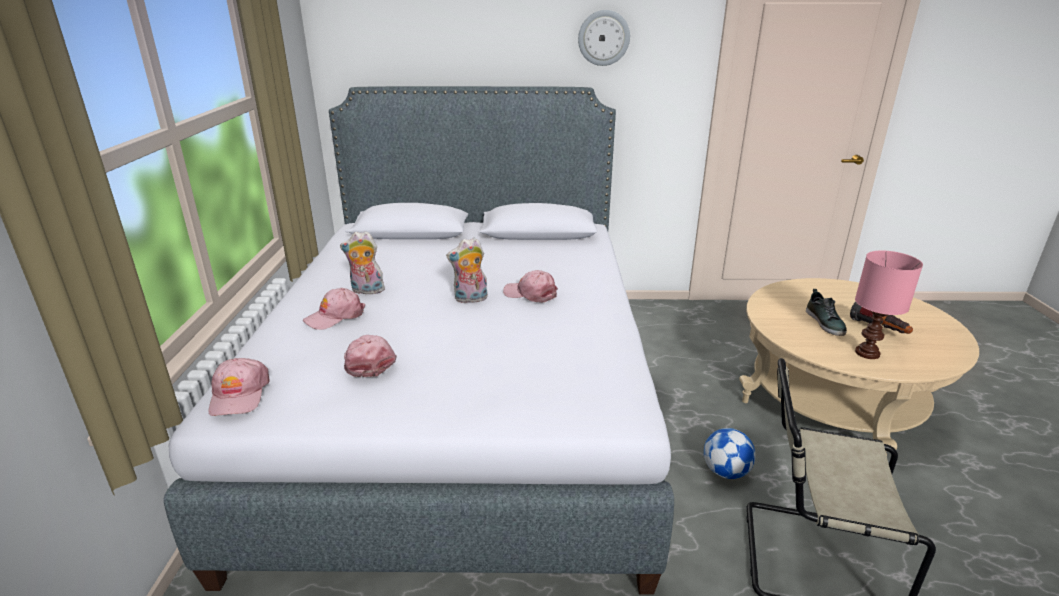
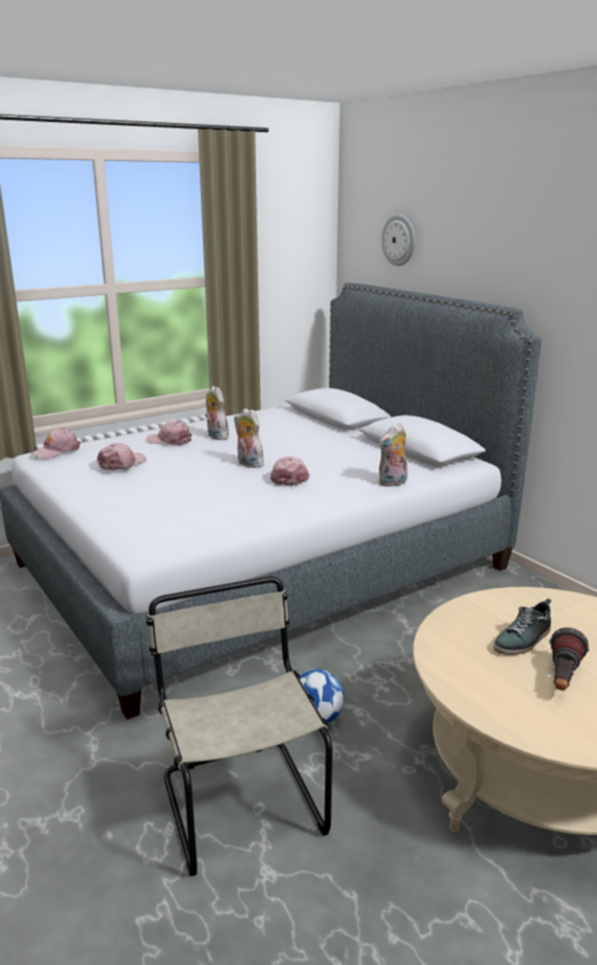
camera: 55 degrees right, 5 degrees down
(597, 262) = (393, 483): none -> plush toy
(603, 38) = (548, 256): wall clock -> wall clock (399, 240)
(867, 353) = (481, 677): pink table lamp -> none

